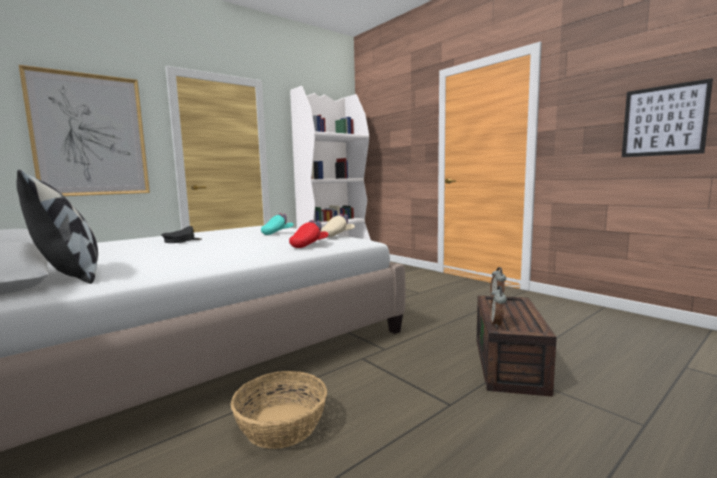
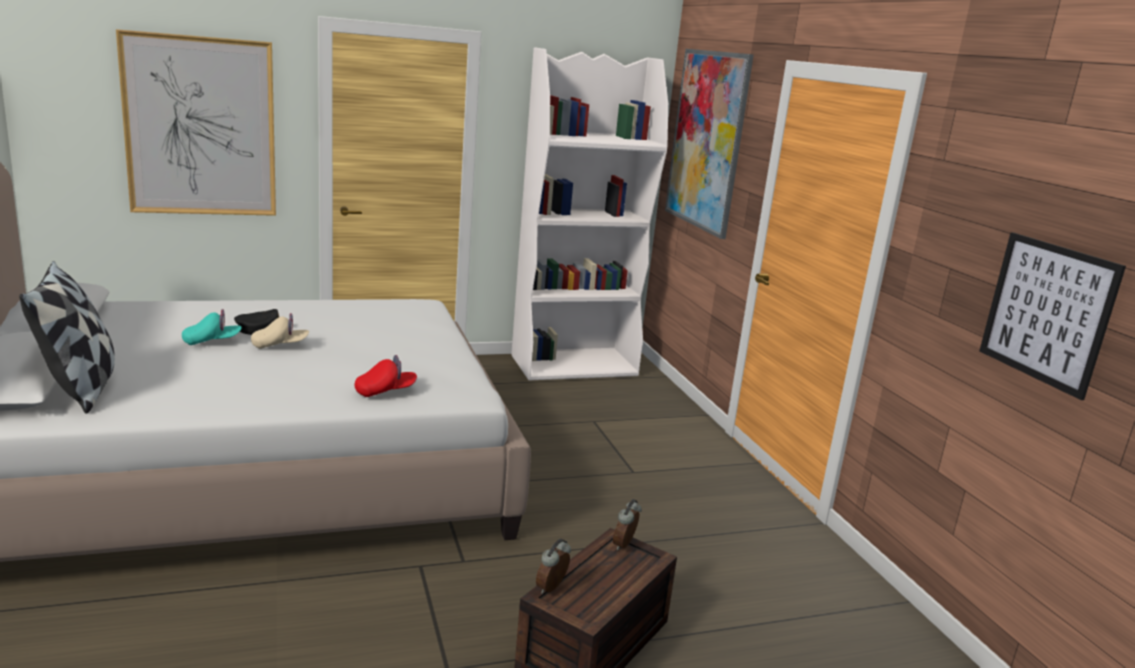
camera: 20 degrees right, 10 degrees up
(277, 233) = (400, 337): turquoise cap -> turquoise cap (212, 342)
(281, 425) = (249, 622): basket -> none
(337, 235) = (460, 371): beige cap -> beige cap (280, 345)
(388, 129) = (707, 140): none -> picture

